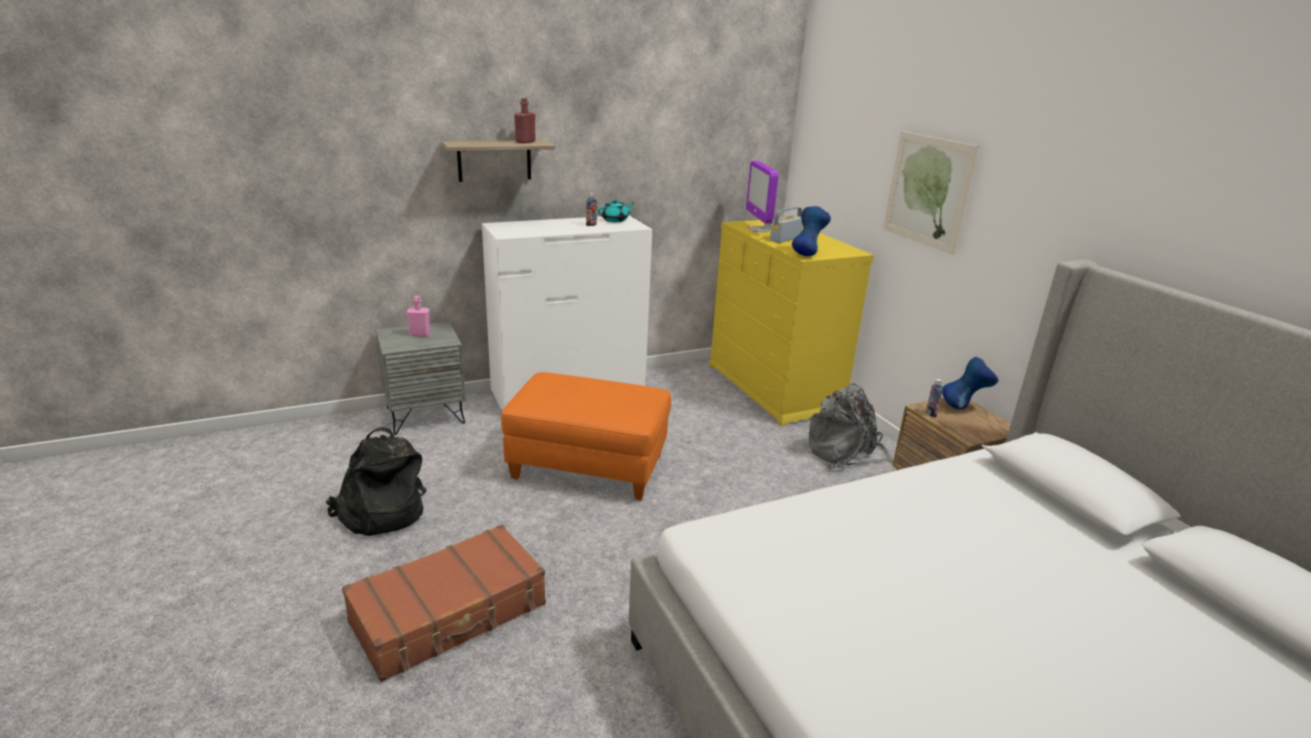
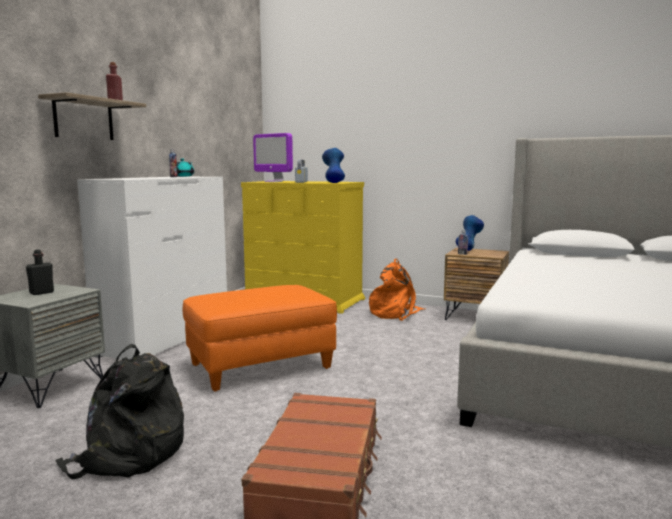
camera: 40 degrees left, 15 degrees down
(420, 334) = (41, 293): pink bottle -> black bottle
(845, 453) = (395, 313): grey backpack -> orange backpack
(927, 191) = (395, 131): picture -> none

